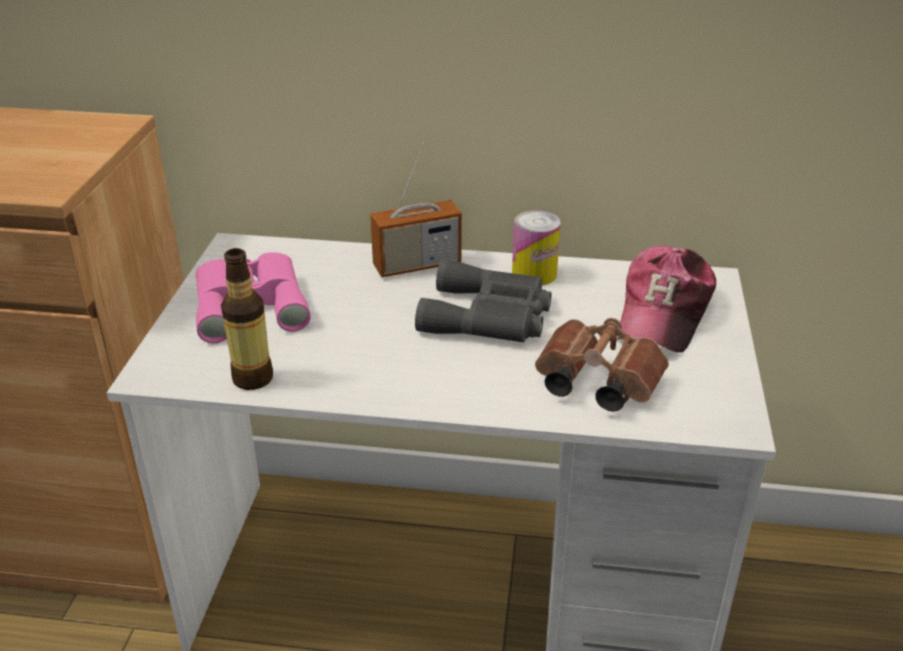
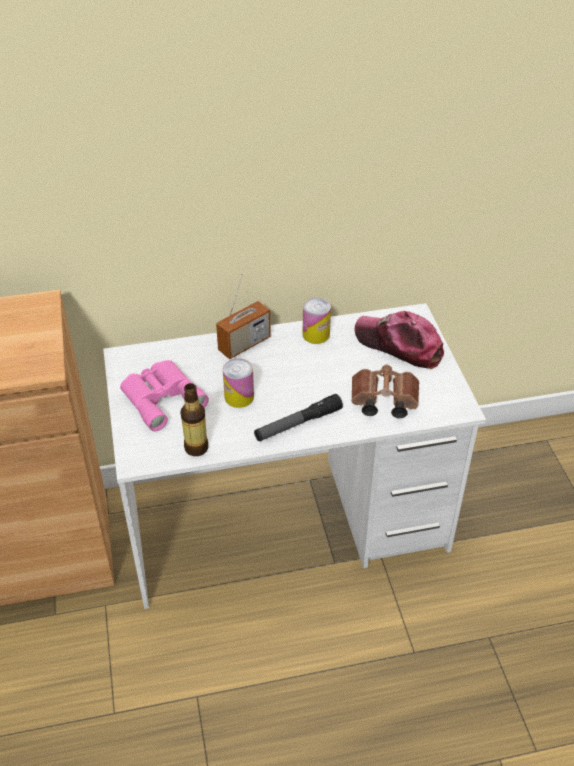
camera: 20 degrees left, 10 degrees up
(364, 327) = (239, 397): none -> can
(434, 382) = (298, 424): none -> flashlight
(489, 316) = (305, 372): grey binoculars -> none
(664, 313) = (399, 345): cap -> cap turned 120 degrees clockwise

